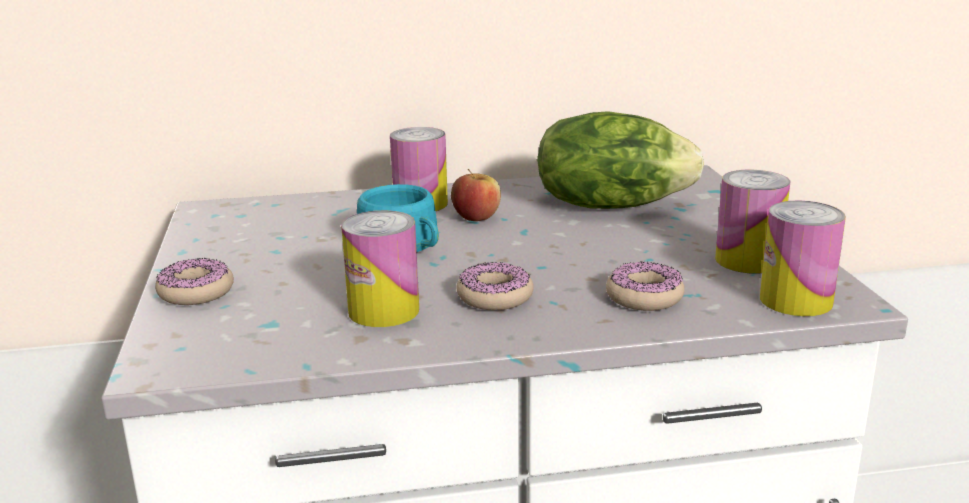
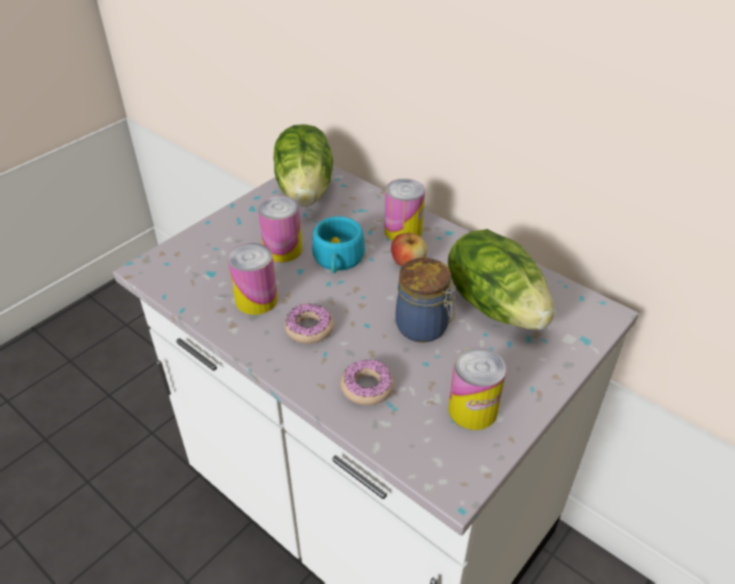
camera: 50 degrees right, 20 degrees up
(196, 292) = (220, 231): donut -> none
(238, 223) = (306, 190): none -> lettuce
(592, 242) = (423, 327): none -> jar
(796, 300) = (431, 458): can -> can (282, 249)

